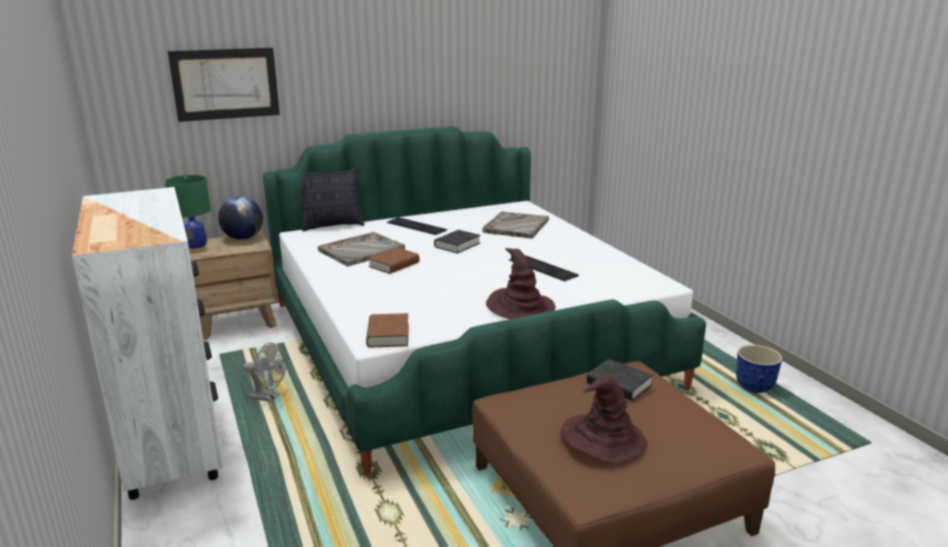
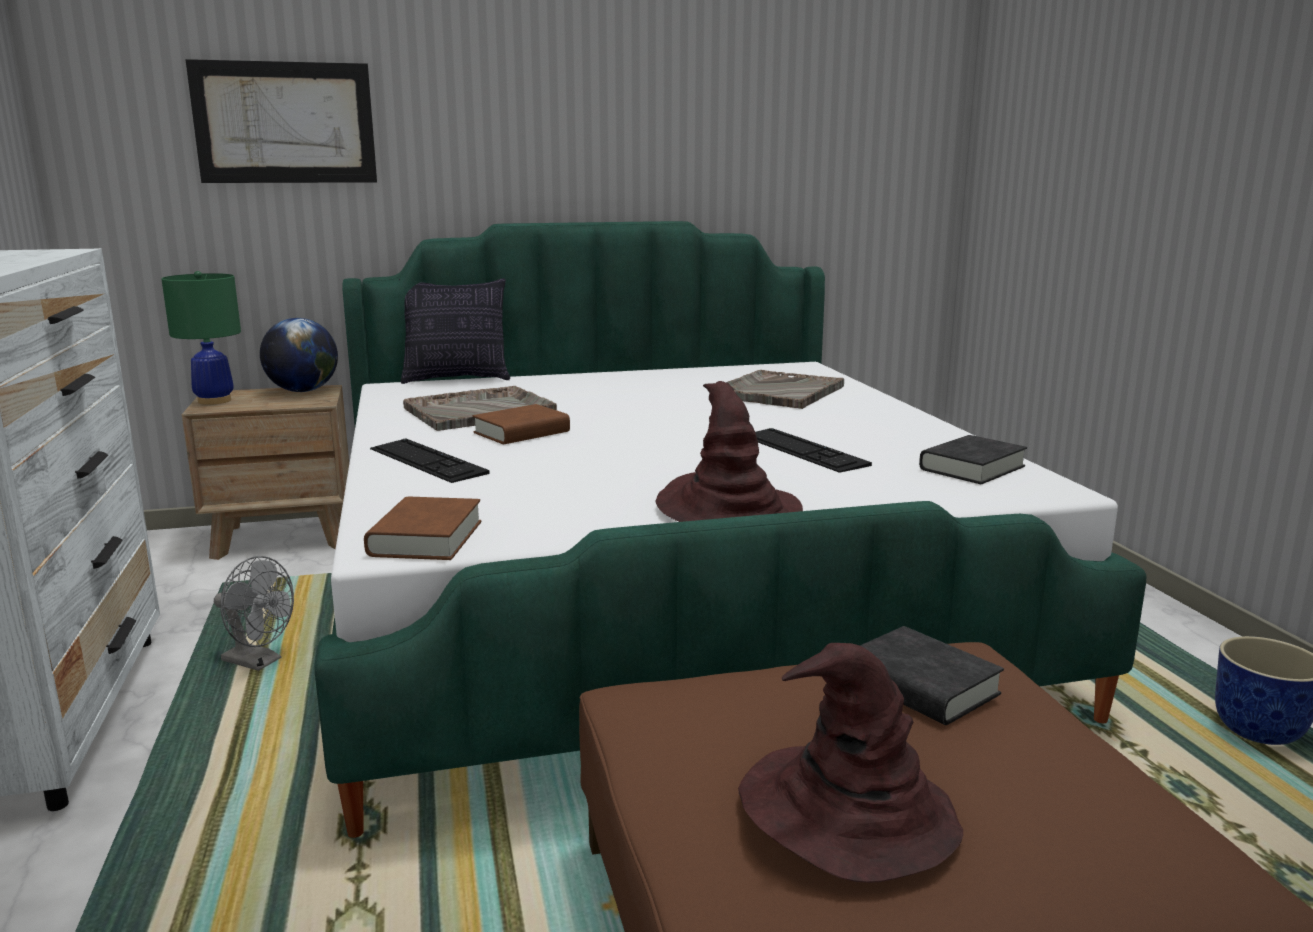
camera: 10 degrees right, 5 degrees down
(416, 226) = (598, 385): keyboard -> keyboard (427, 460)
(457, 245) = (656, 411): black book -> black book (972, 468)

